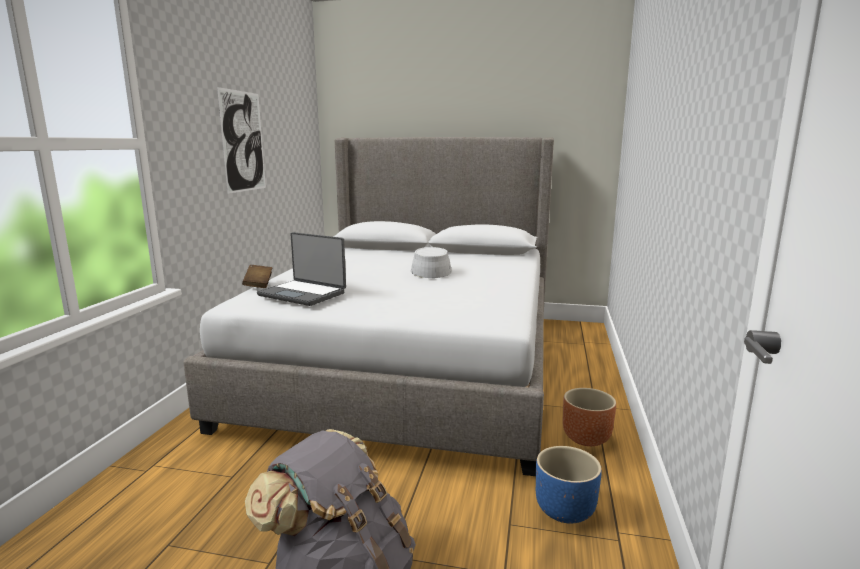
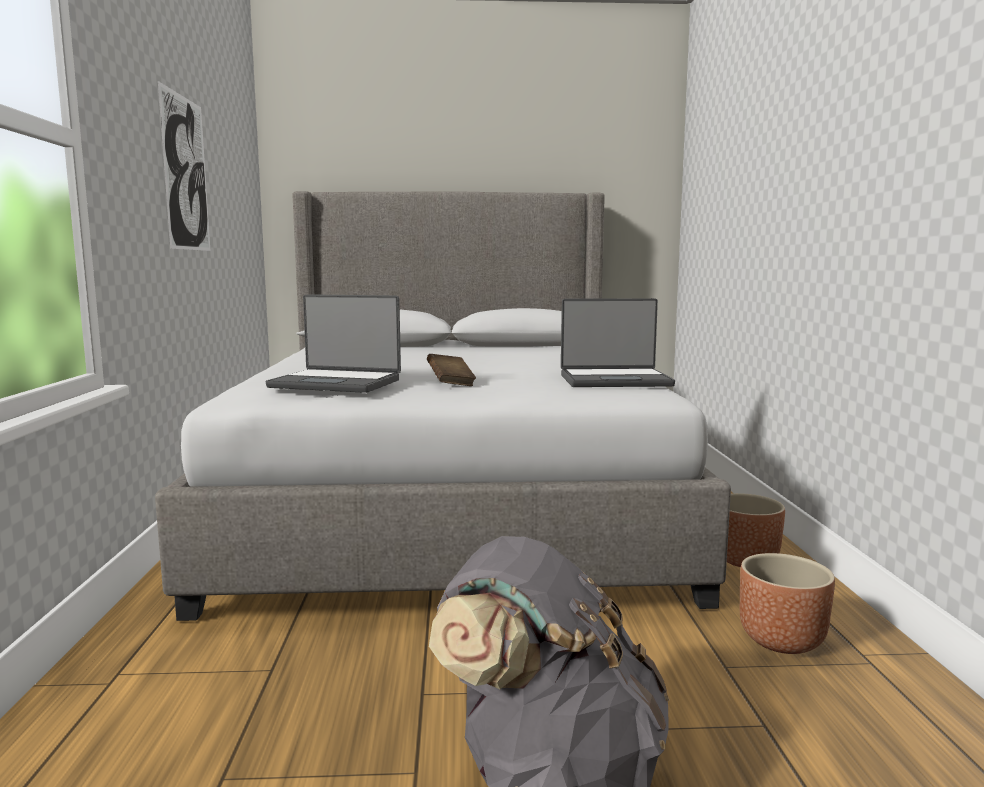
camera: 15 degrees left, 5 degrees down
(258, 284) = (245, 381): brown book -> brown book (451, 383)
(430, 270) = (483, 360): grey hat -> none
(495, 301) = (614, 380): none -> laptop
(565, 511) = (782, 641): blue planter -> brown planter

